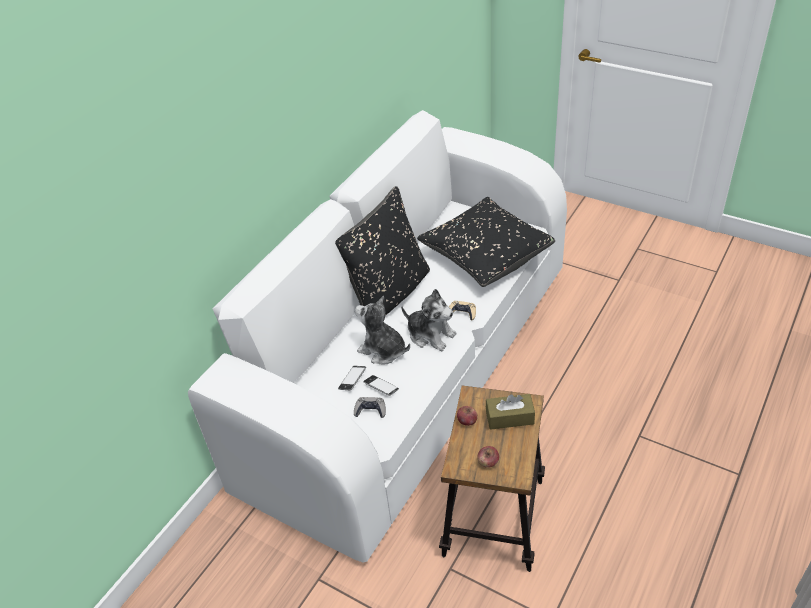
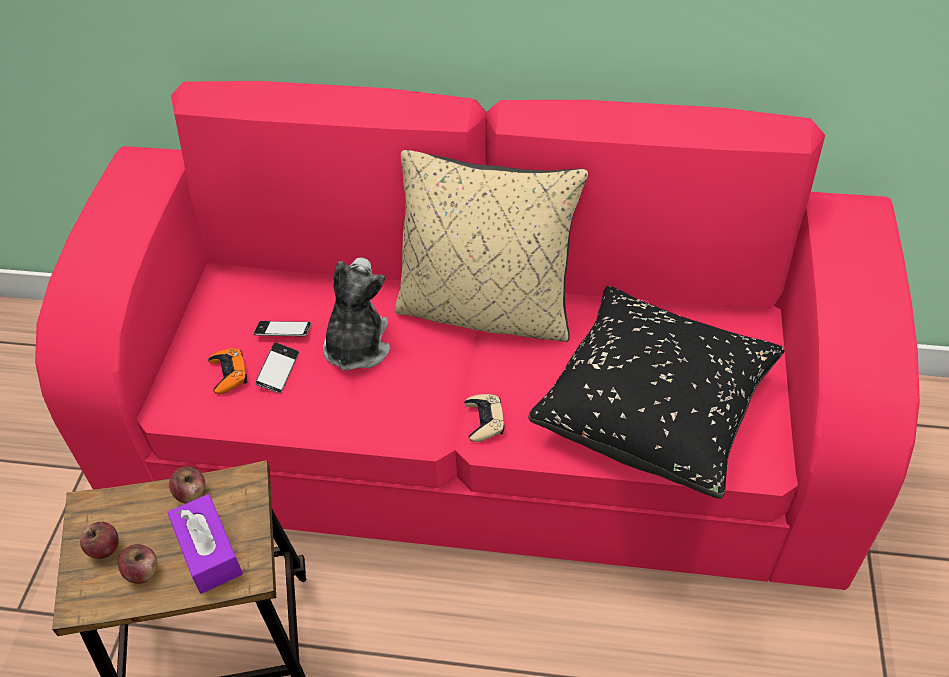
camera: 65 degrees right, 5 degrees up
(370, 410) = (229, 374): grey game controller -> orange game controller
(389, 294) = (486, 310): black pillow -> beige pillow
(412, 370) = (480, 443): white sofa -> pink sofa
(430, 335) = (414, 394): plush toy -> none
(509, 417) = (209, 552): brown tissue box -> purple tissue box
(509, 448) = (142, 572): none -> apple

